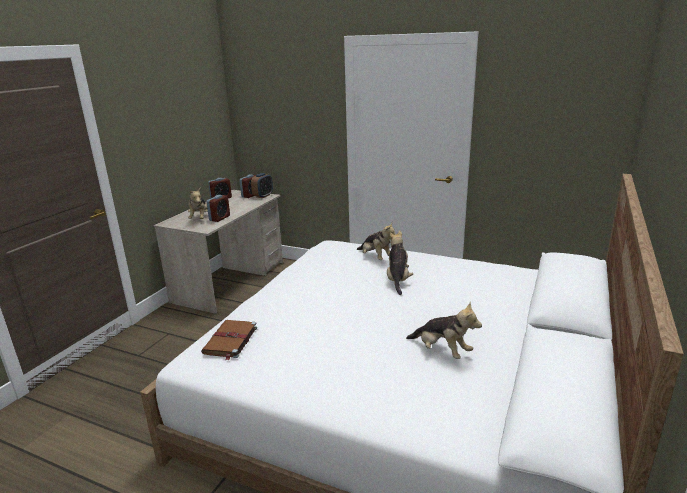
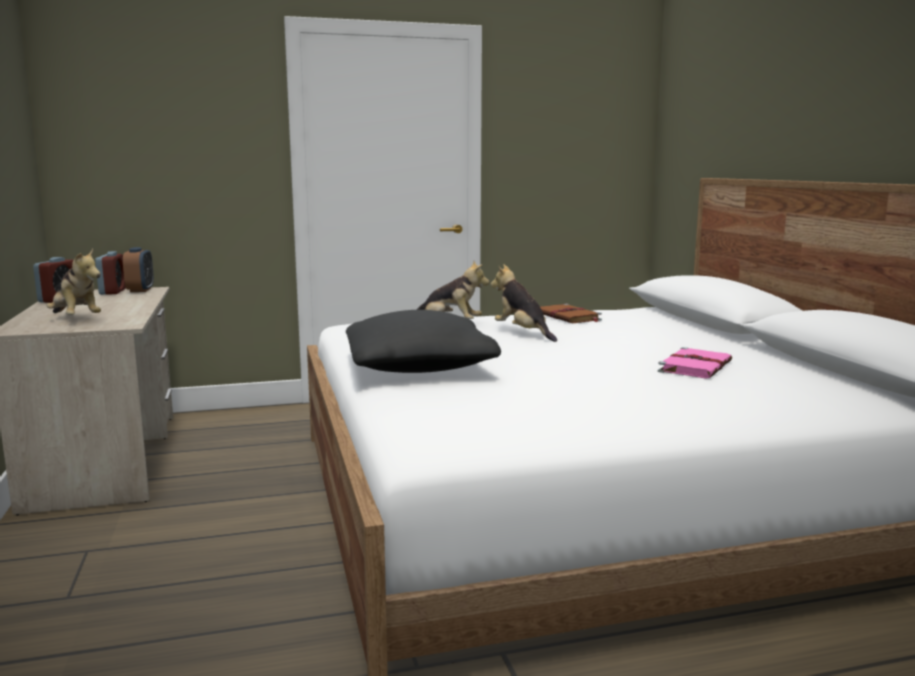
camera: 40 degrees left, 10 degrees down
(219, 218) = (120, 314): alarm clock -> none
(230, 341) = (444, 415): brown book -> brown book (568, 317)
(293, 294) = (419, 366): none -> black pillow
(442, 351) = (695, 366): plush toy -> pink book

